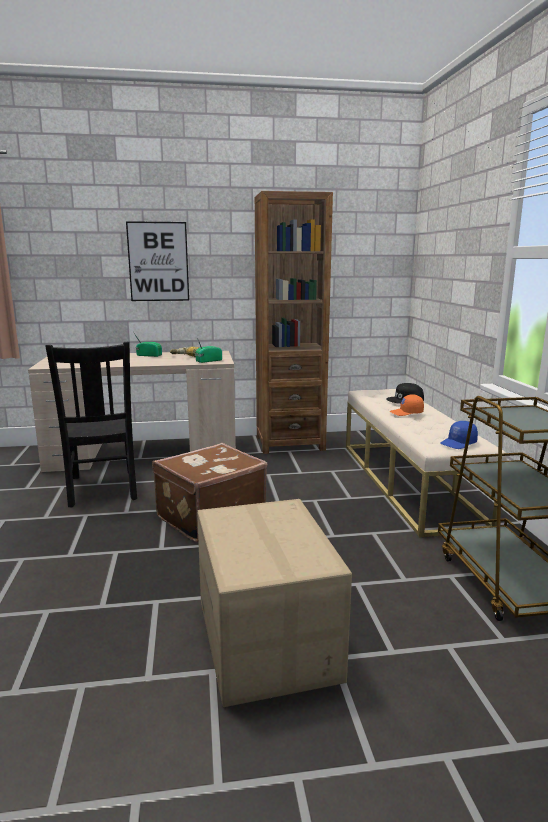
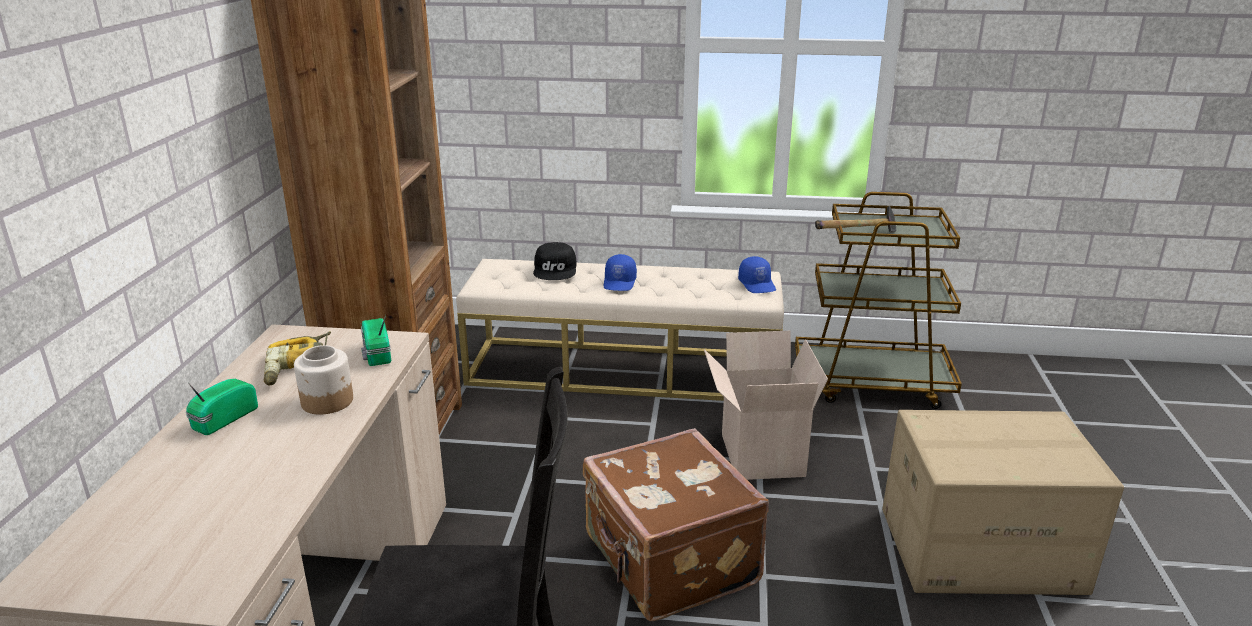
camera: 75 degrees left, 10 degrees up
(158, 262) = (127, 179): picture -> none
(165, 361) = (328, 401): none -> jar
(340, 535) = (758, 454): none -> cardboard box
(406, 413) = (620, 282): orange cap -> blue cap
(495, 412) = (857, 232): none -> hammer

